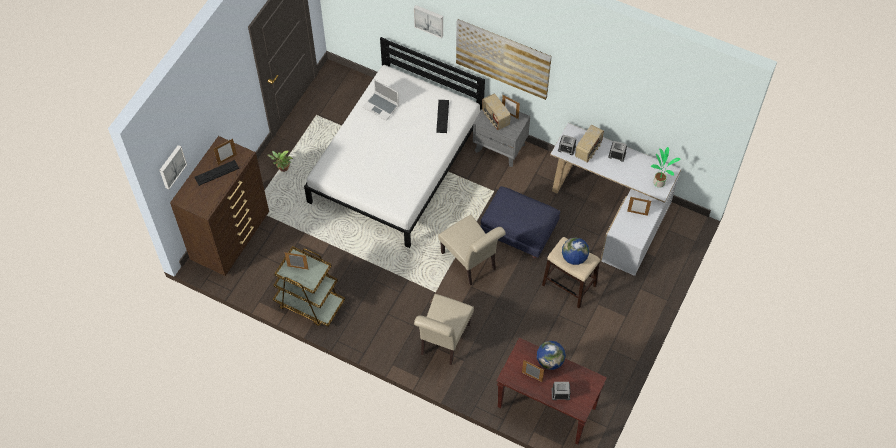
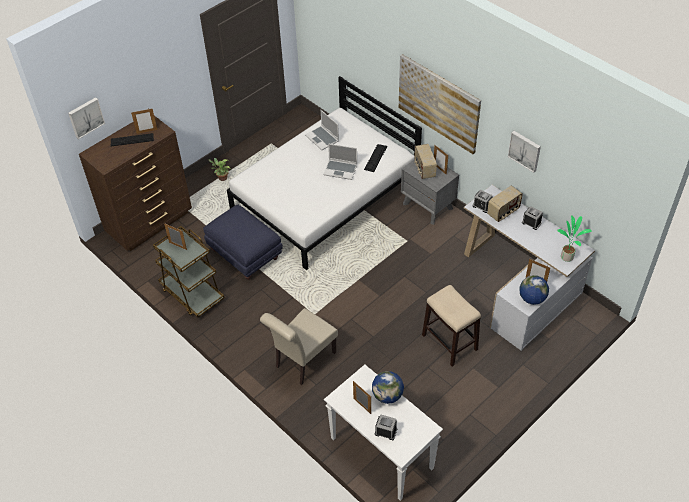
camera: 20 degrees right, 10 degrees down
(414, 138) = (341, 170): none -> laptop
(429, 20) = (379, 56): picture -> picture (525, 150)
(471, 263) = (359, 298): beige chair -> none
(519, 233) = (417, 283): blue ottoman -> blue ottoman (245, 255)
(545, 407) = (380, 453): brown console table -> white console table
(574, 257) = (453, 306): globe -> globe (532, 299)

